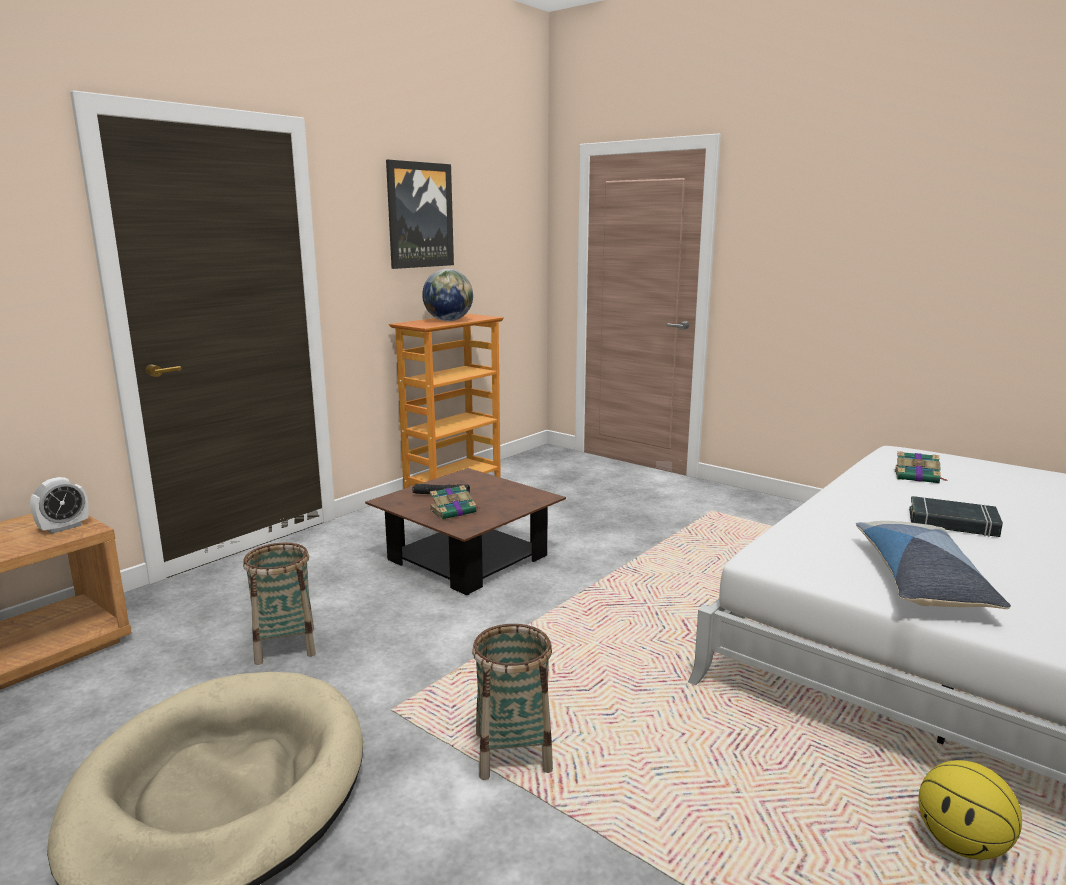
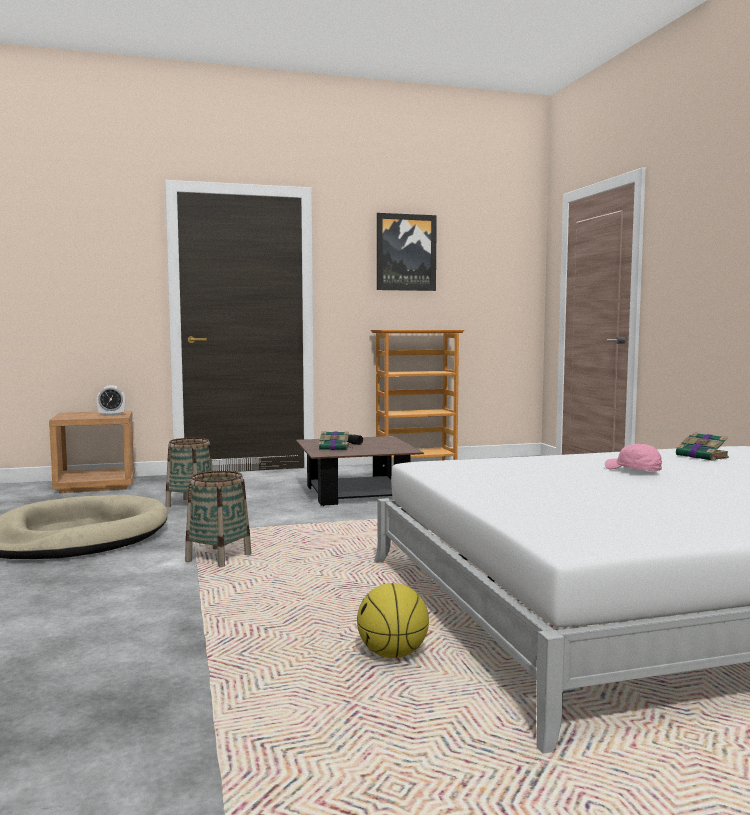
camera: 35 degrees right, 10 degrees down
(448, 321) = (415, 329): globe -> none
(920, 580) = (507, 483): pillow -> none
(952, 523) = (633, 470): black book -> pink cap

